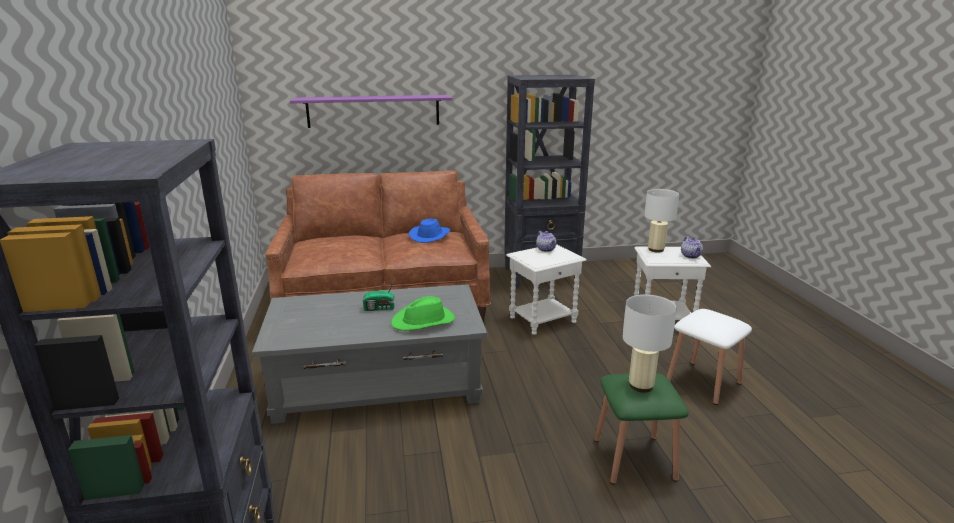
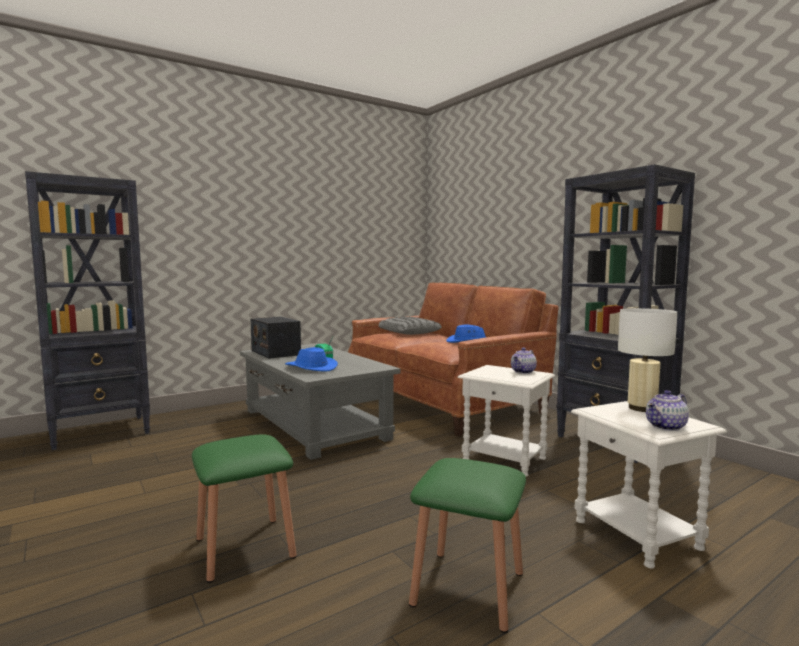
camera: 65 degrees right, 15 degrees down
(305, 329) = (275, 352): none -> radio
(332, 244) = (409, 333): none -> grey pillow
(373, 111) = (496, 232): purple shelf -> none
(424, 321) = (310, 368): green hat -> blue hat
(641, 386) = (239, 443): white table lamp -> none
(703, 382) = (468, 588): white stool -> green stool

